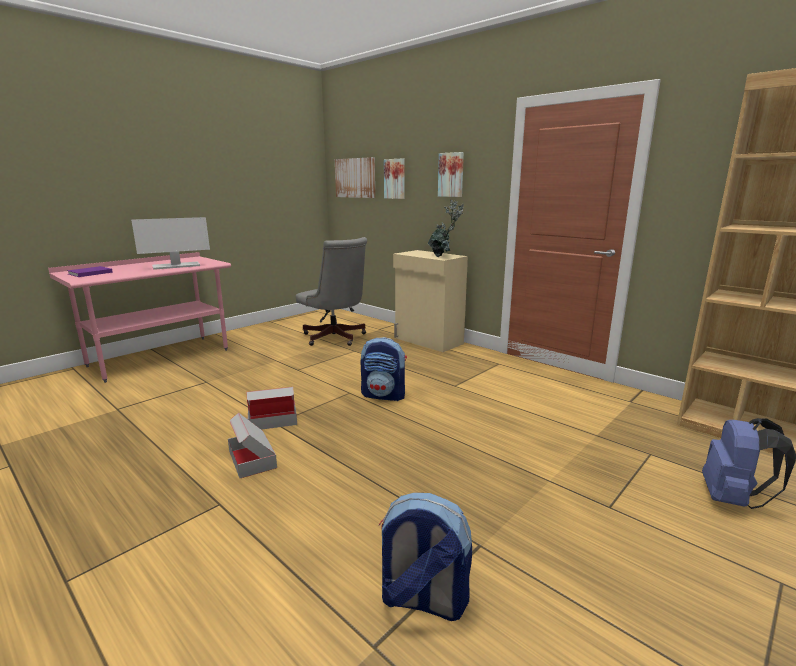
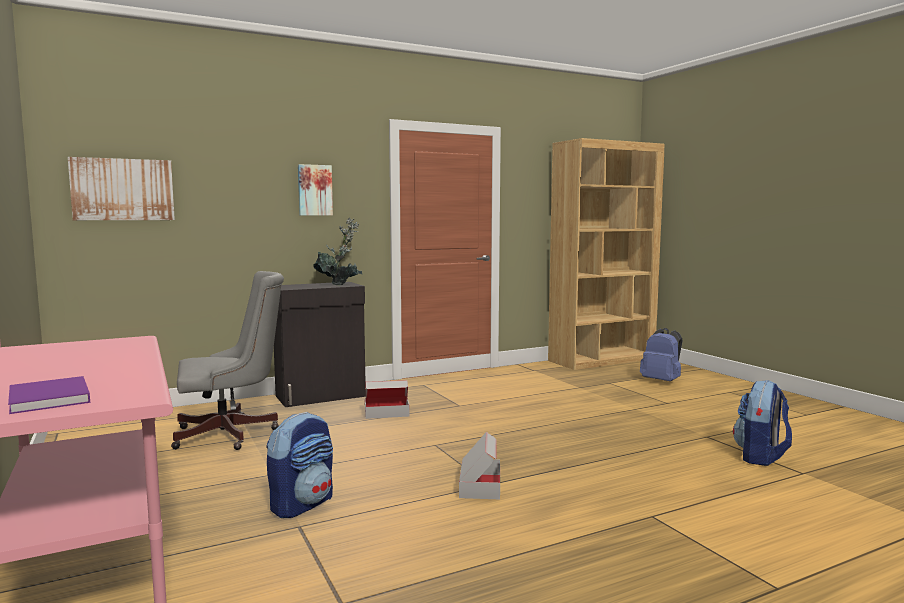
camera: 70 degrees left, 10 degrees down
(176, 266) = (112, 355): monitor -> none
(252, 459) = (569, 499): cardboard box -> cardboard box (387, 413)
(384, 395) = (457, 432): backpack -> backpack (302, 504)
(395, 179) = (217, 193): picture -> none
(428, 341) = (321, 396): beige cabinet -> black cabinet

